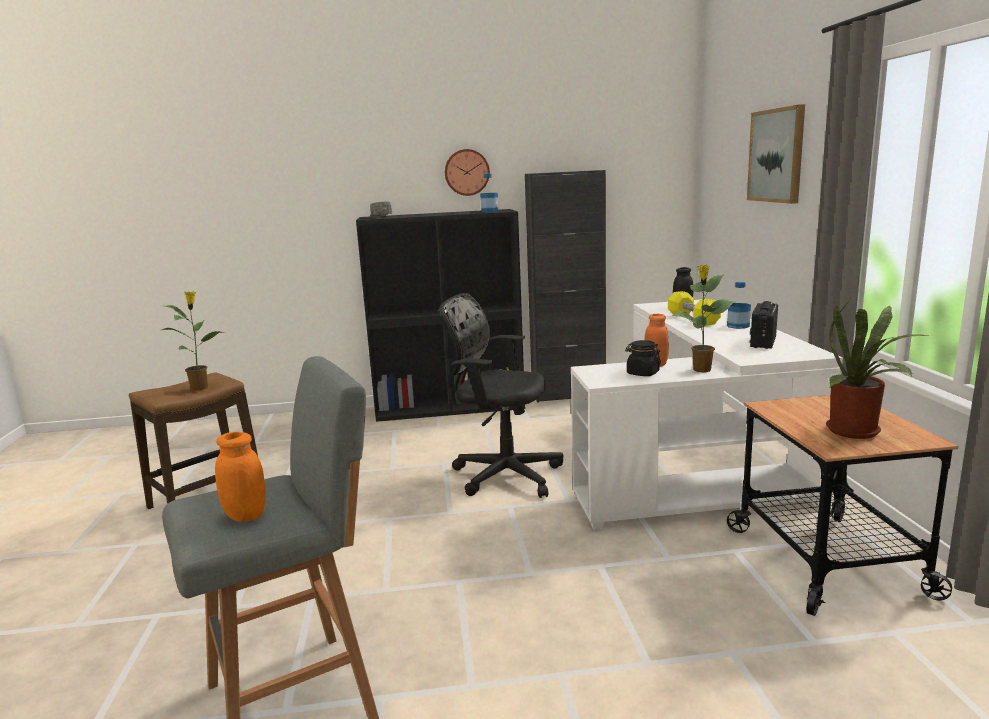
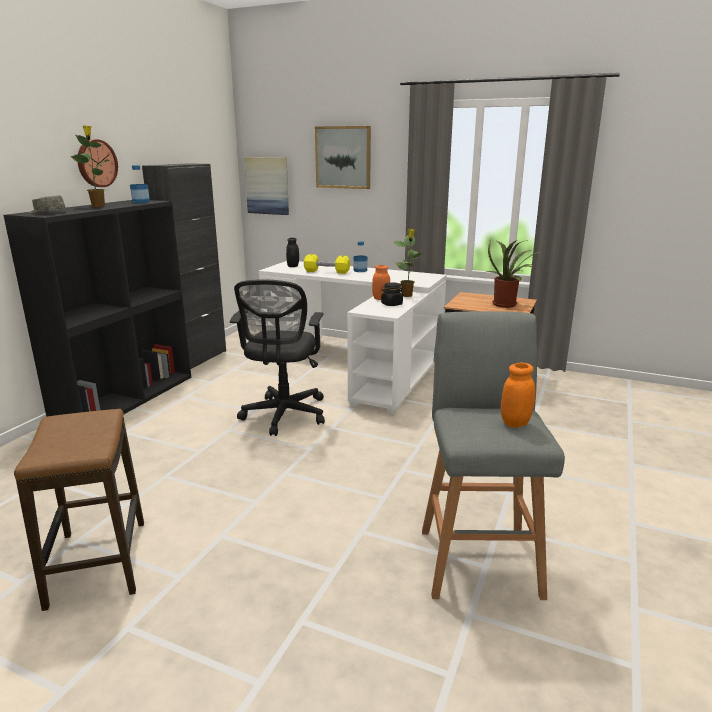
camera: 60 degrees left, 5 degrees up
(200, 387) = (92, 429): potted plant -> potted plant (98, 206)
(502, 474) = (284, 416): black office chair -> black office chair turned 45 degrees counterclockwise
(715, 197) = (267, 185): none -> picture
(763, 342) = (398, 275): radio -> none

